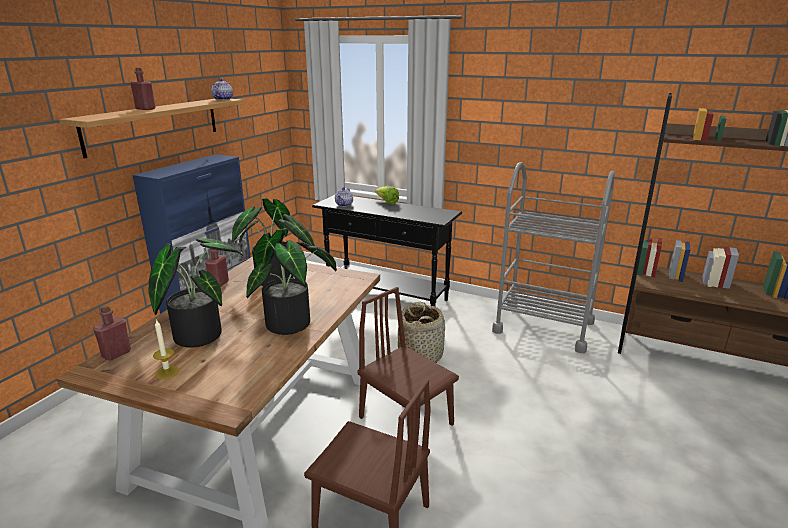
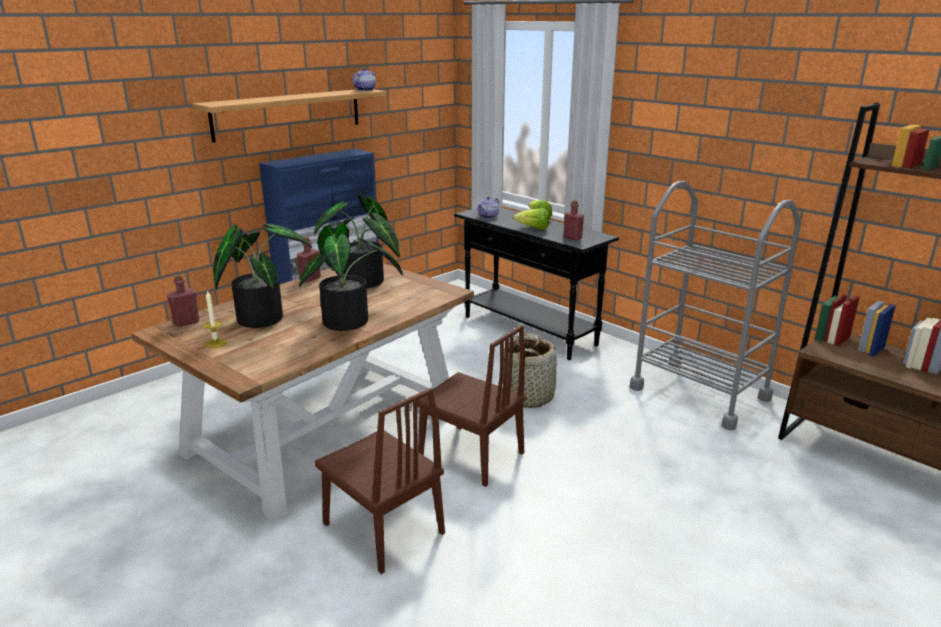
camera: 20 degrees right, 0 degrees up
(145, 109) = (277, 97): red bottle -> red bottle (572, 238)
(390, 211) = (533, 229): none -> lettuce
(406, 421) = (471, 455): brown chair -> brown chair turned 150 degrees clockwise

